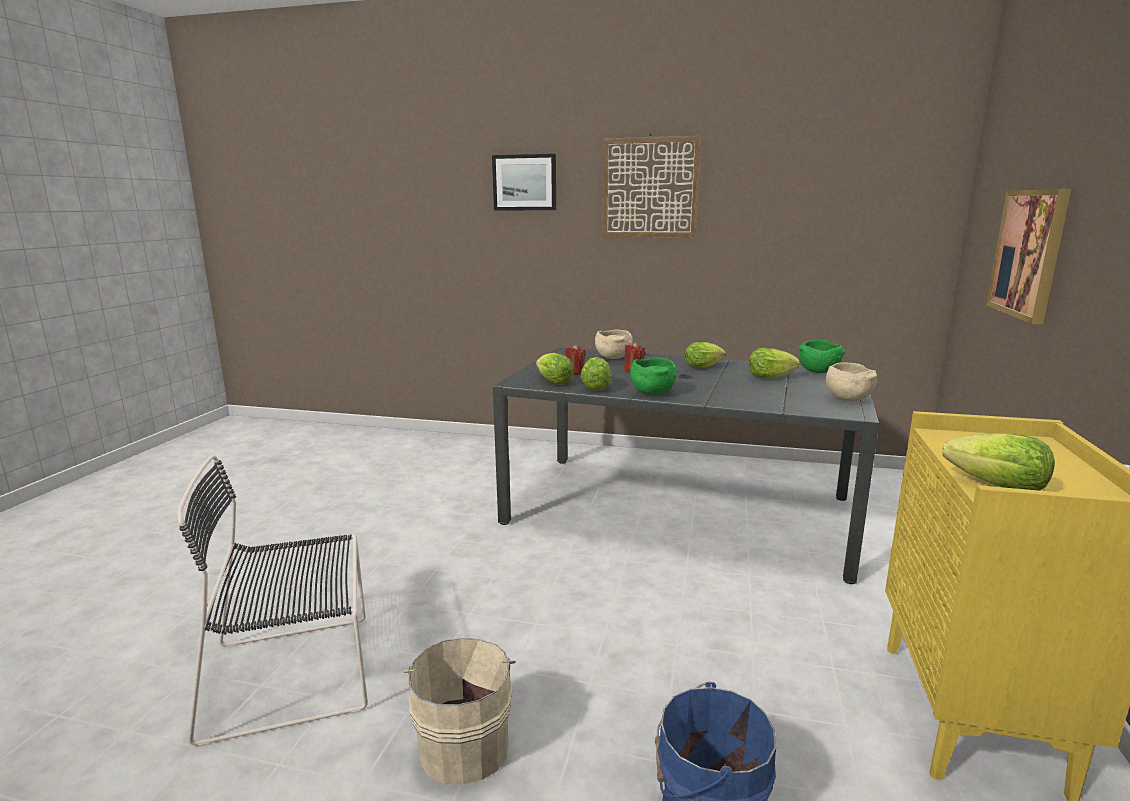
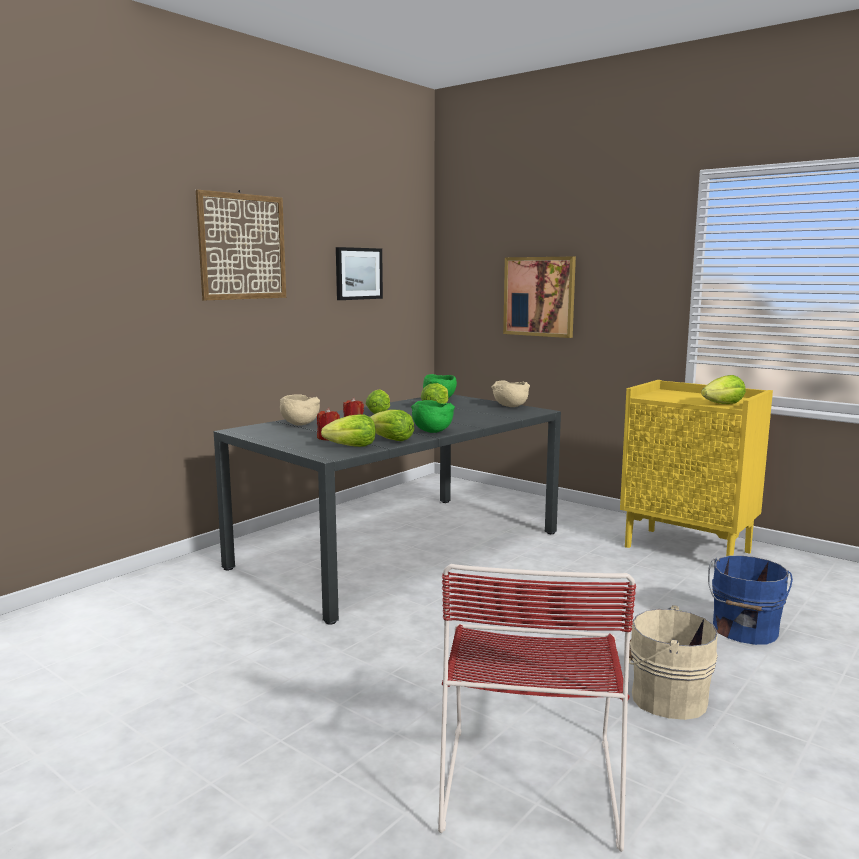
camera: 65 degrees left, 5 degrees down
(297, 674) = (530, 777): black chair -> red chair
(524, 182) = (108, 234): picture -> picture (358, 273)

